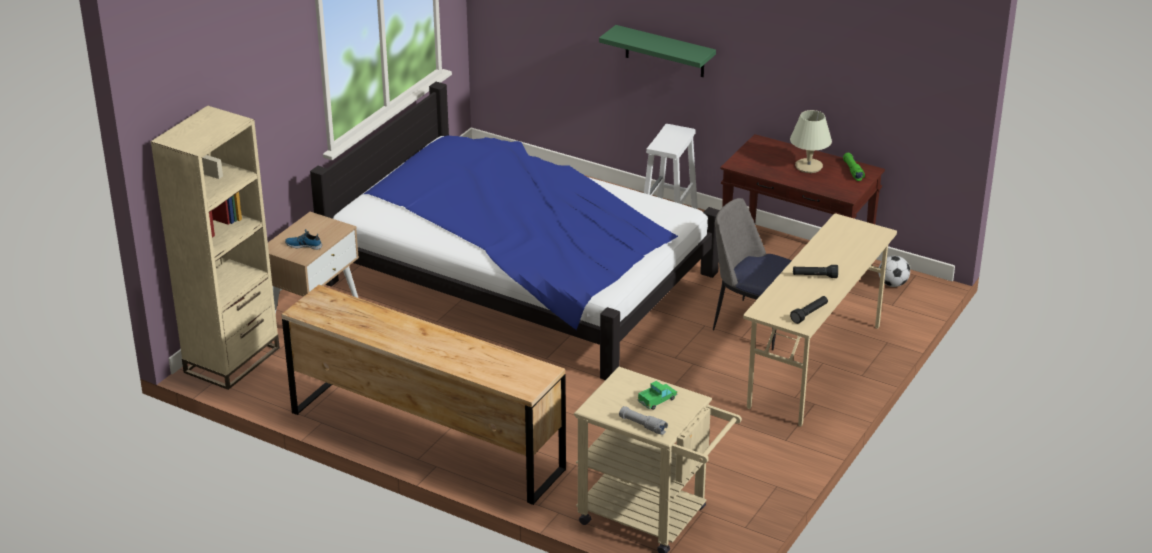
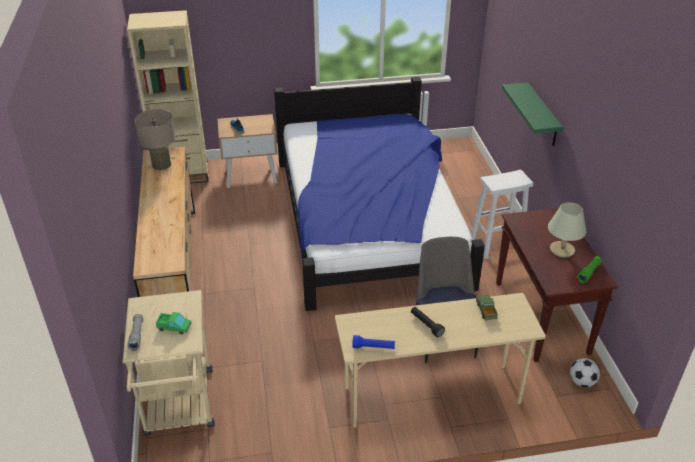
camera: 50 degrees right, 5 degrees up
(336, 313) = (161, 164): none -> beige table lamp
(809, 314) = (373, 347): black flashlight -> blue flashlight
(834, 241) = (486, 311): none -> toy truck

